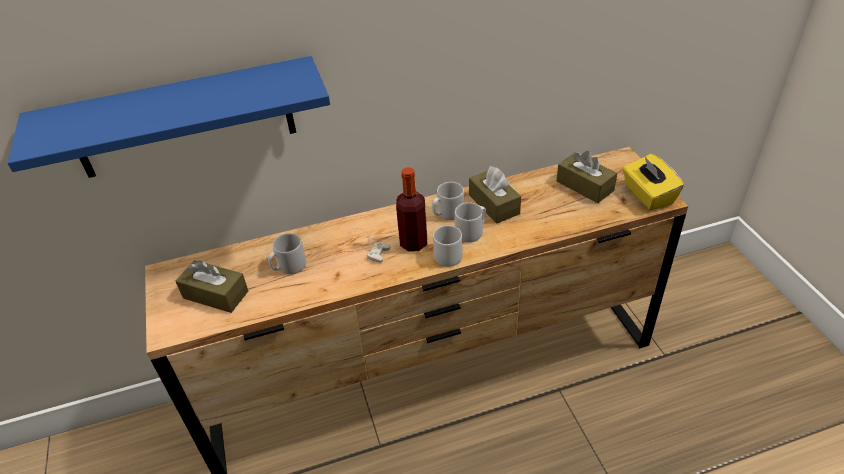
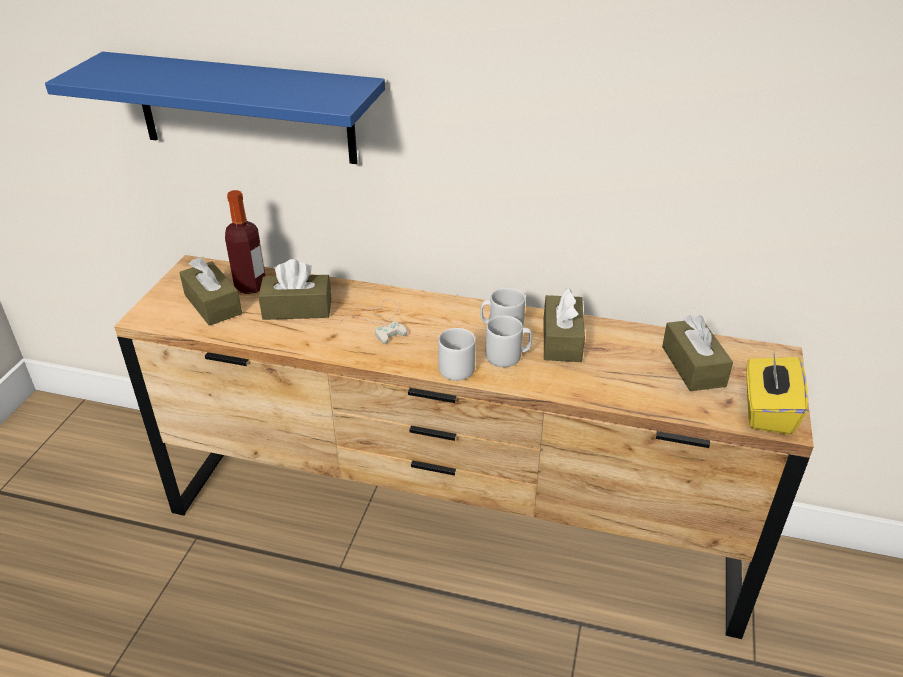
camera: 30 degrees right, 5 degrees down
(288, 266) = (297, 309): grey mug -> brown tissue box
(414, 243) = (436, 340): bottle -> bottle (251, 286)

